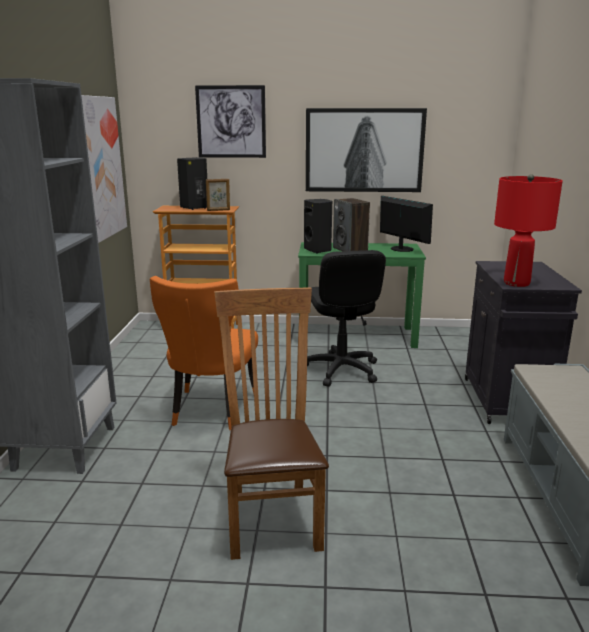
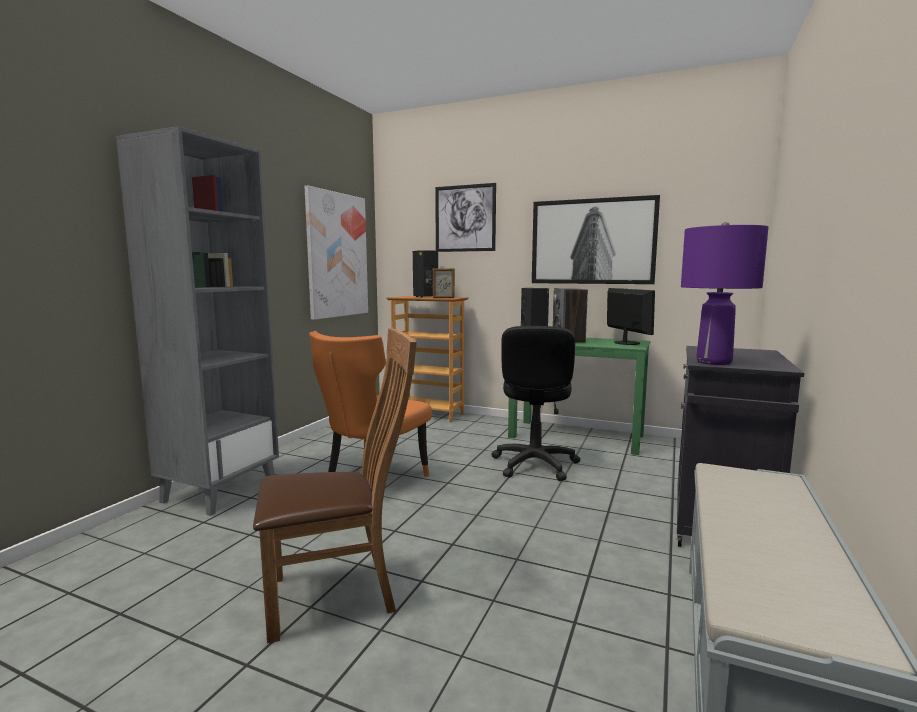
camera: 20 degrees right, 10 degrees down
(272, 515) = (340, 594): brown chair -> brown chair turned 60 degrees clockwise
(516, 283) = (714, 362): red table lamp -> purple table lamp

